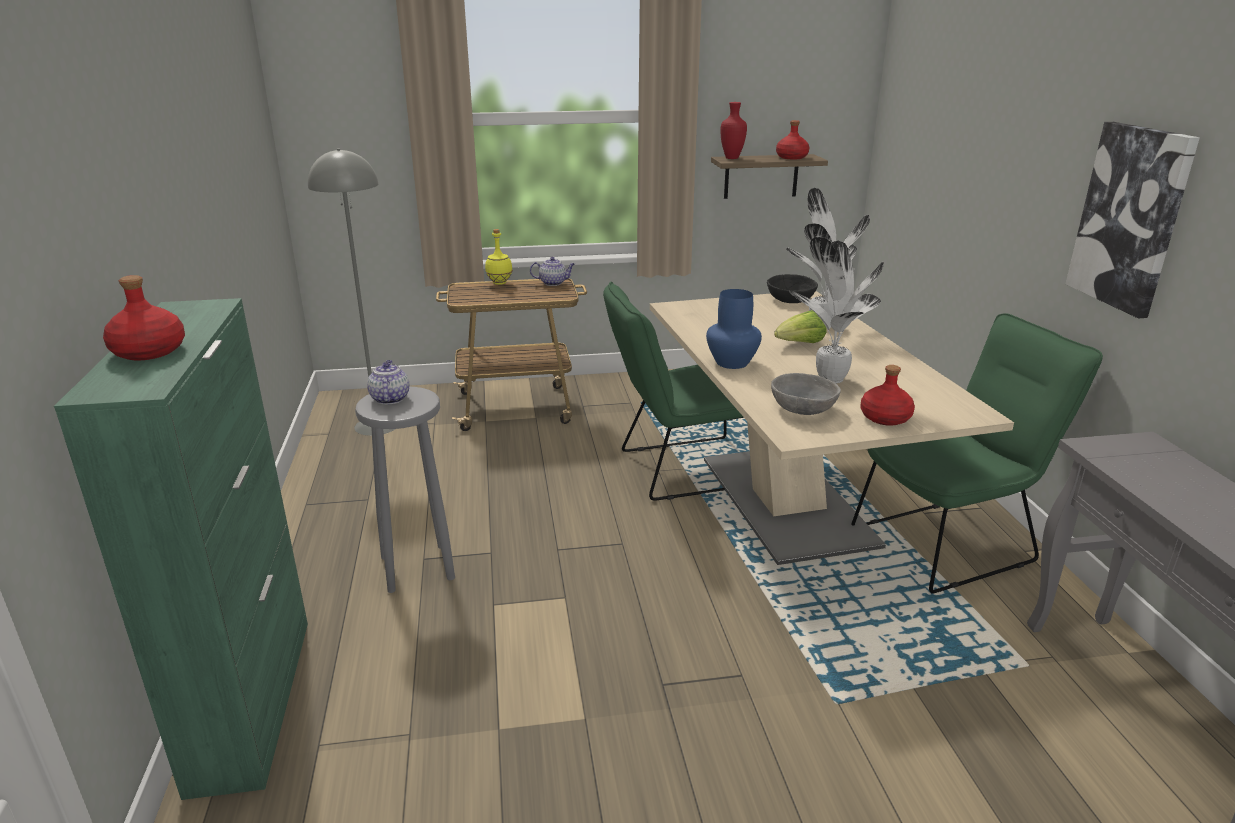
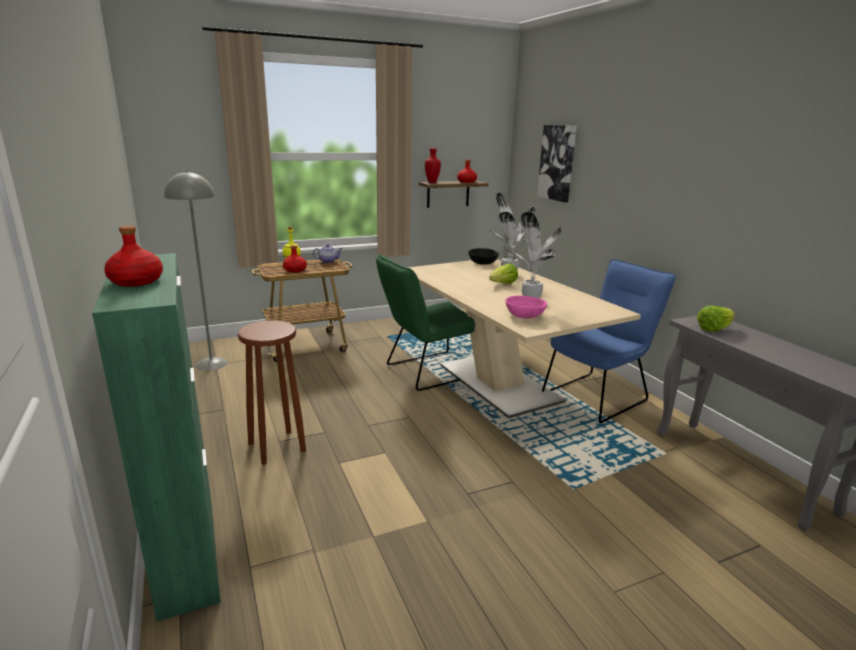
camera: 15 degrees left, 5 degrees down
(389, 398) = (260, 328): teapot -> none
(417, 567) = (276, 446): grey stool -> brown stool
(731, 362) = (468, 295): blue vase -> none
(802, 409) = (524, 315): grey bowl -> pink bowl
(885, 417) = (572, 317): red bottle -> red bottle (295, 270)
(951, 542) = (599, 395): green chair -> blue chair
(1130, 218) = (684, 199): picture -> picture (557, 163)
(1135, 466) = (714, 329): none -> lettuce

